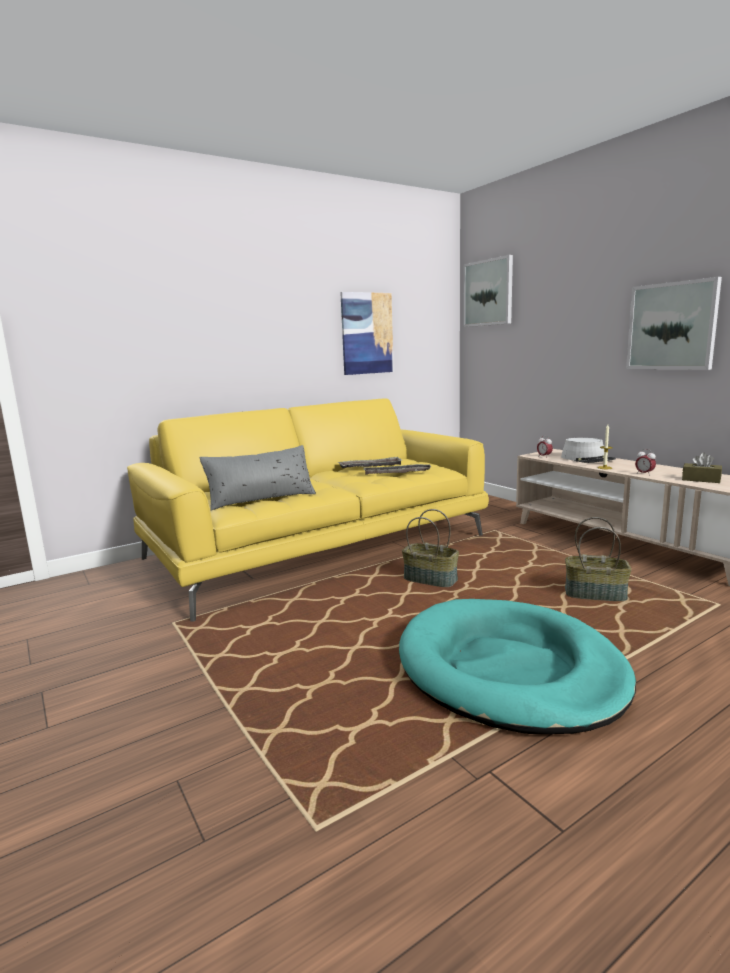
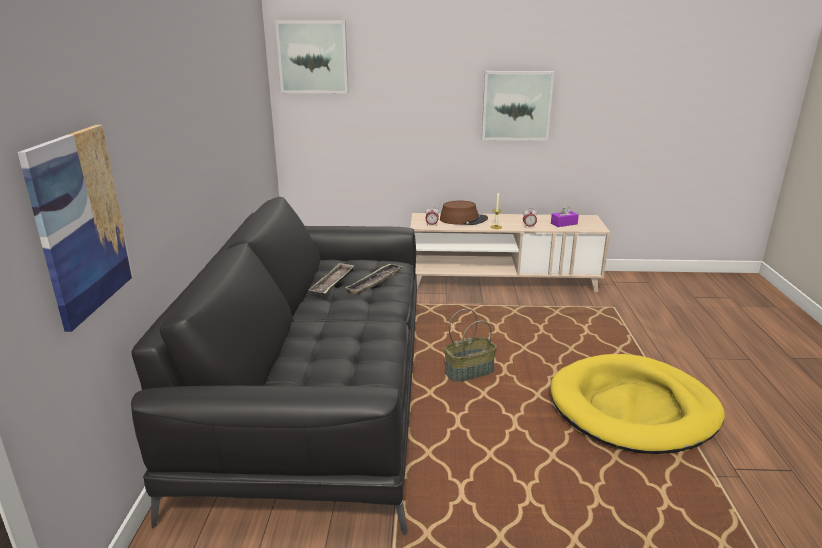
camera: 55 degrees left, 10 degrees up
(261, 499) = (353, 367): grey pillow -> none
(320, 547) = (319, 390): yellow sofa -> black sofa
(367, 333) = (233, 119): picture -> picture (80, 224)
(509, 670) = (633, 408): turquoise dog bed -> yellow dog bed
(587, 459) = (463, 219): grey hat -> brown hat
(595, 594) = (563, 330): basket -> none
(701, 479) = (564, 223): brown tissue box -> purple tissue box

